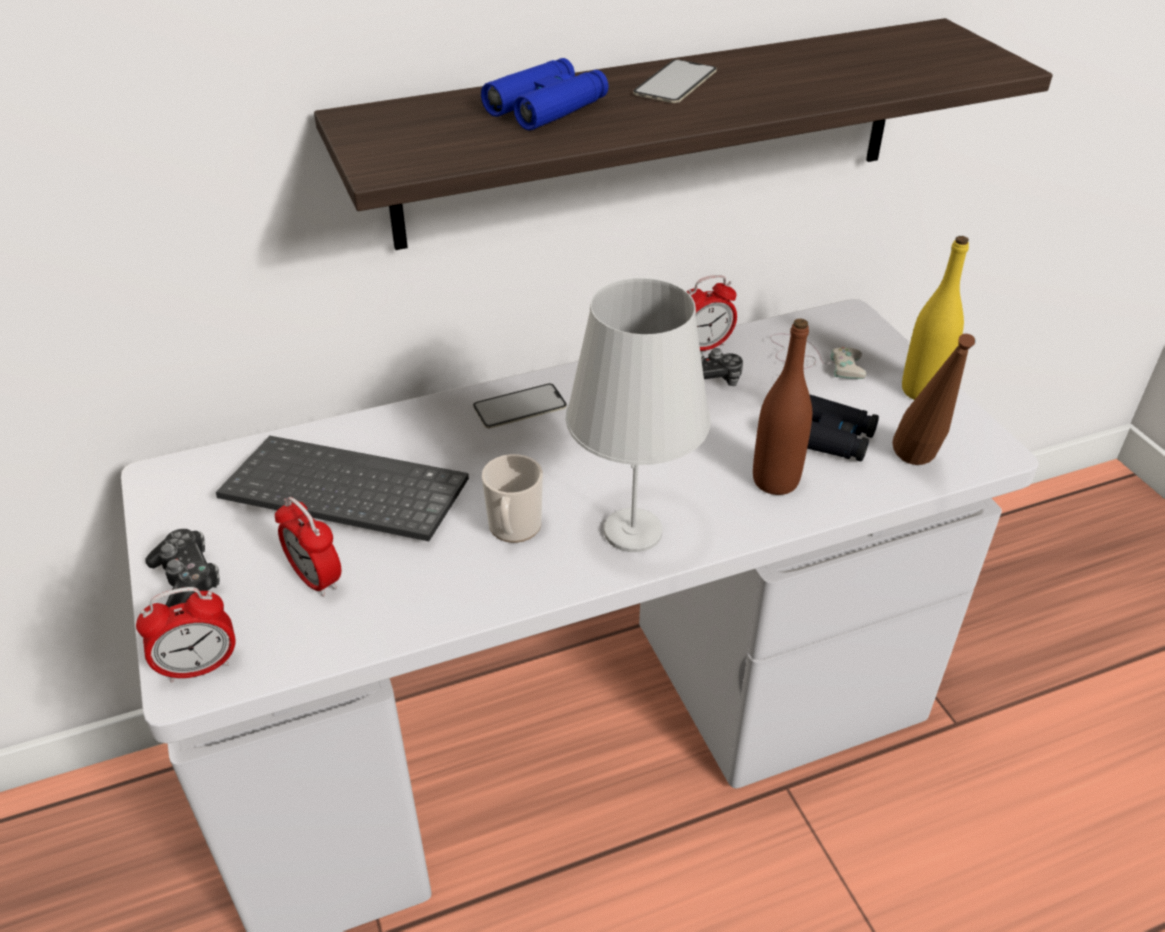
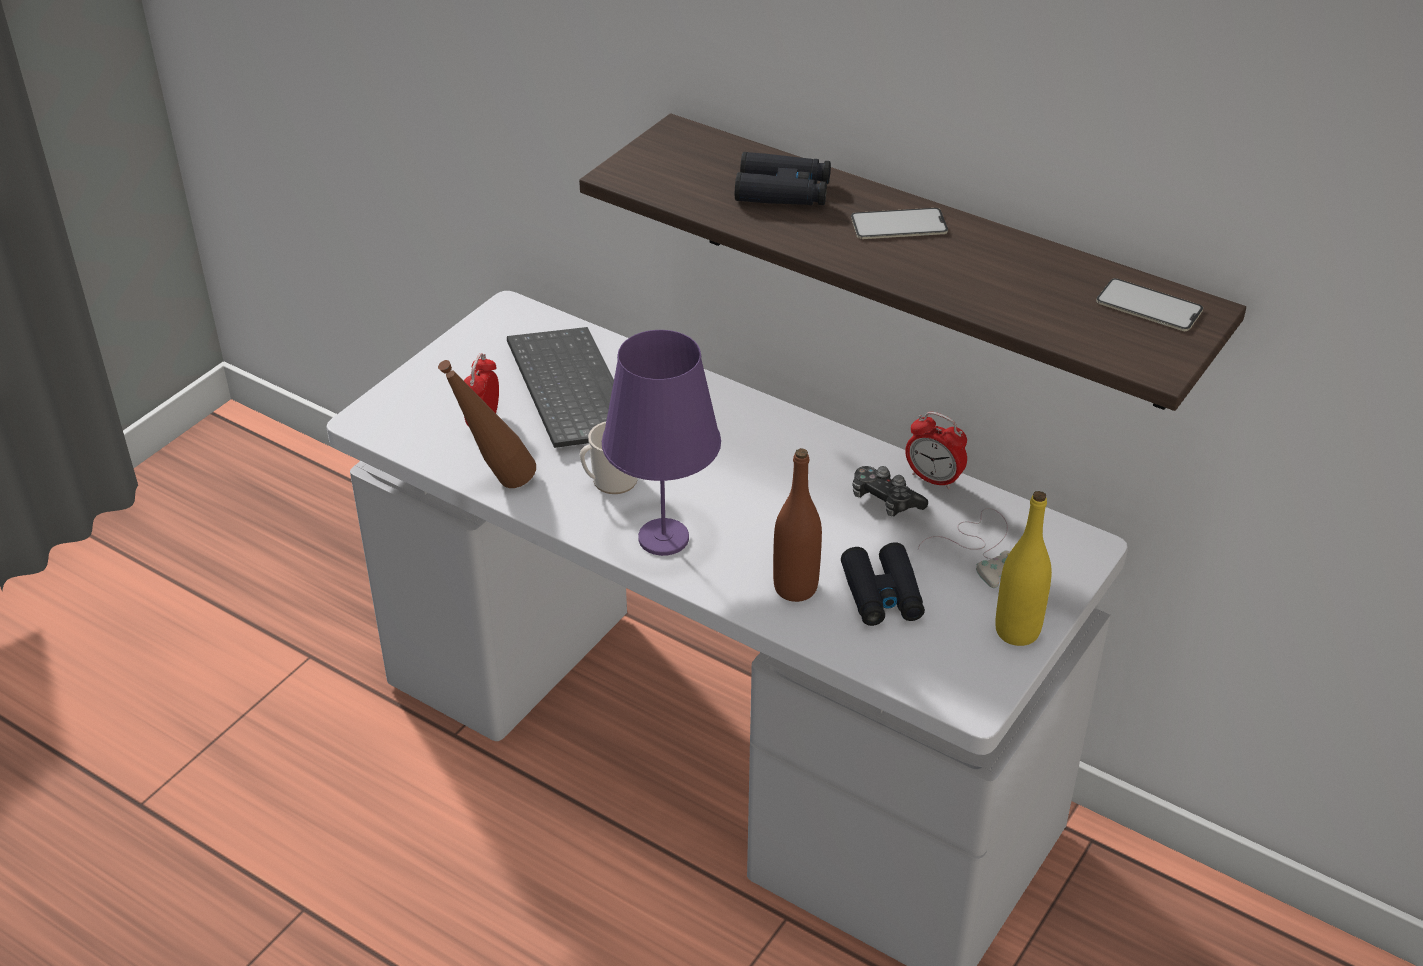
camera: 55 degrees right, 0 degrees up
(187, 580) = (435, 374): game controller -> none
(199, 667) = (377, 419): alarm clock -> none
(520, 406) = (744, 420): phone -> phone (1149, 306)
(546, 107) = (783, 191): blue binoculars -> black binoculars
(632, 530) = (664, 537): white table lamp -> purple table lamp
(916, 469) = (896, 663): brown bottle -> brown bottle (495, 485)

